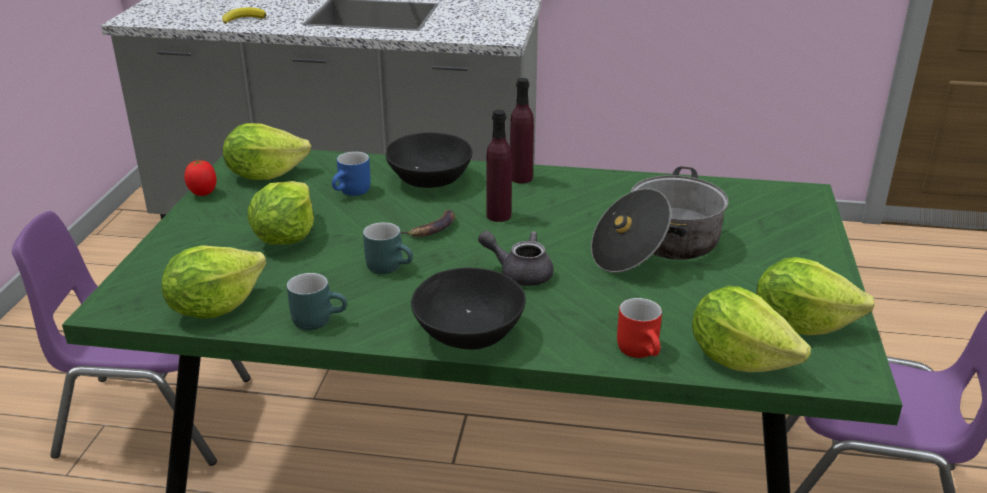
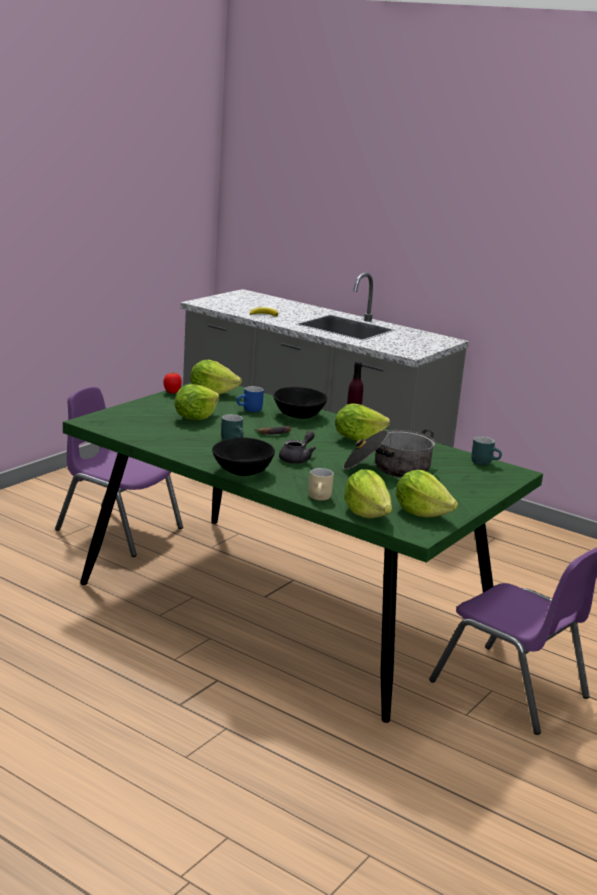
camera: 25 degrees right, 10 degrees down
(214, 307) = (134, 432): lettuce -> lettuce (357, 438)
(318, 319) = (177, 448): turquoise mug -> turquoise mug (485, 462)
(498, 215) = (317, 437): purple bottle -> none
(519, 273) = (297, 459): grey teapot -> grey teapot turned 75 degrees clockwise
(643, 351) = (321, 498): red mug -> beige mug

